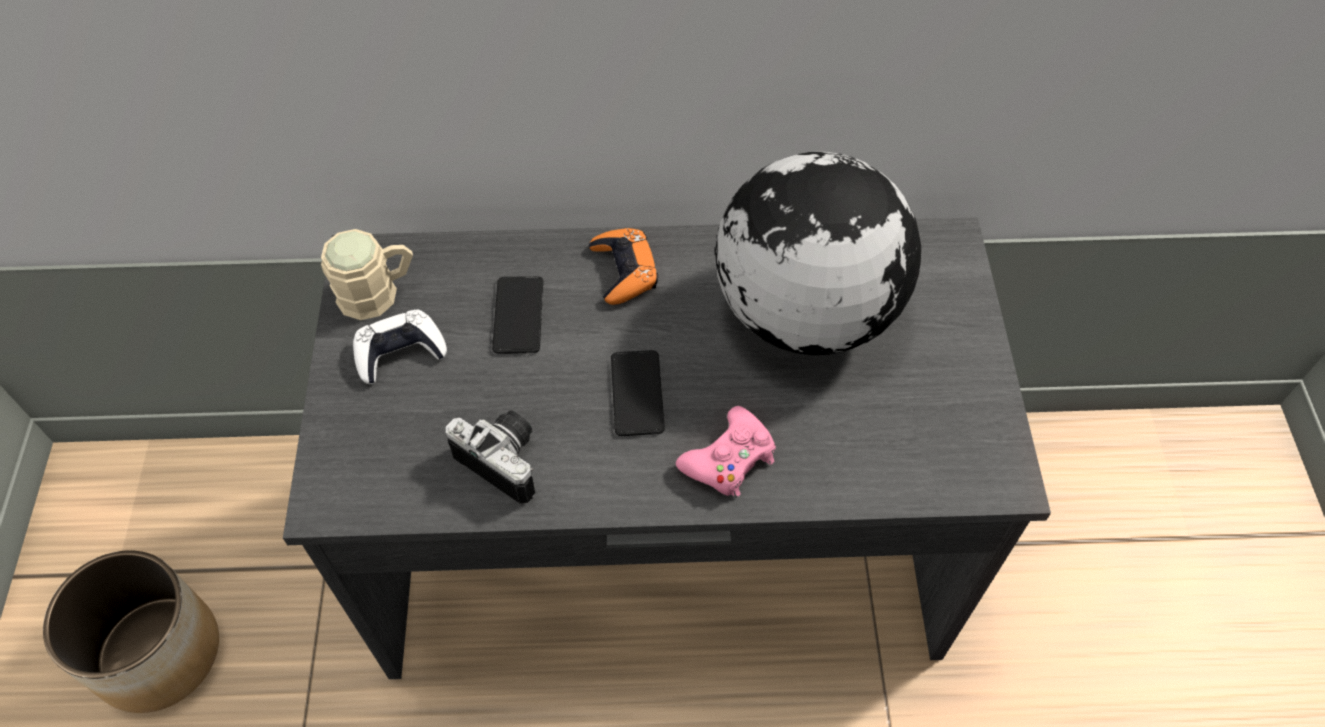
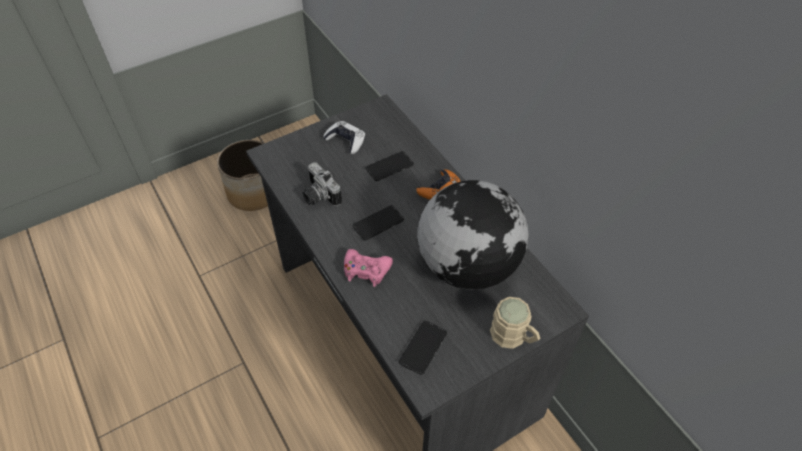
camera: 60 degrees right, 5 degrees down
(378, 292) = (369, 120): beige mug -> beige mug (513, 337)
(506, 459) = (318, 196): camera -> camera turned 135 degrees clockwise
(929, 450) = (423, 347): none -> phone

